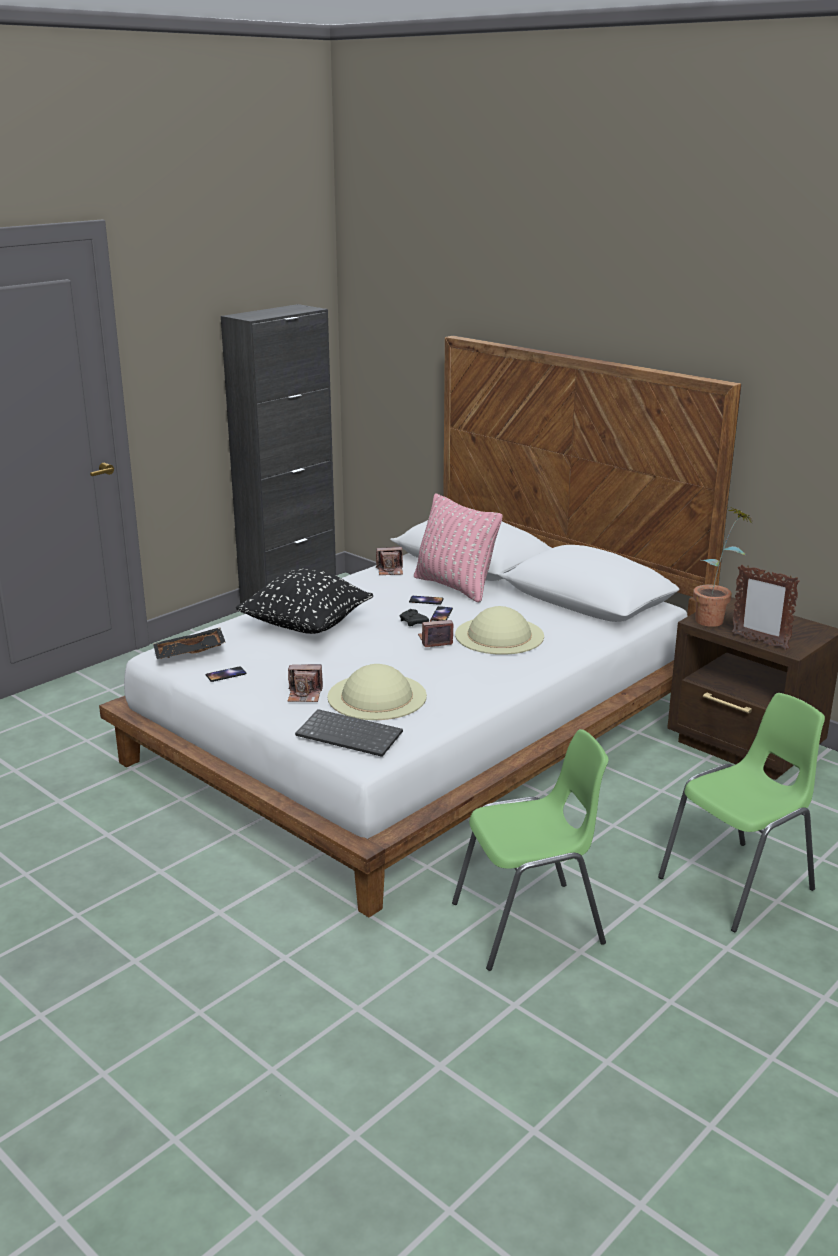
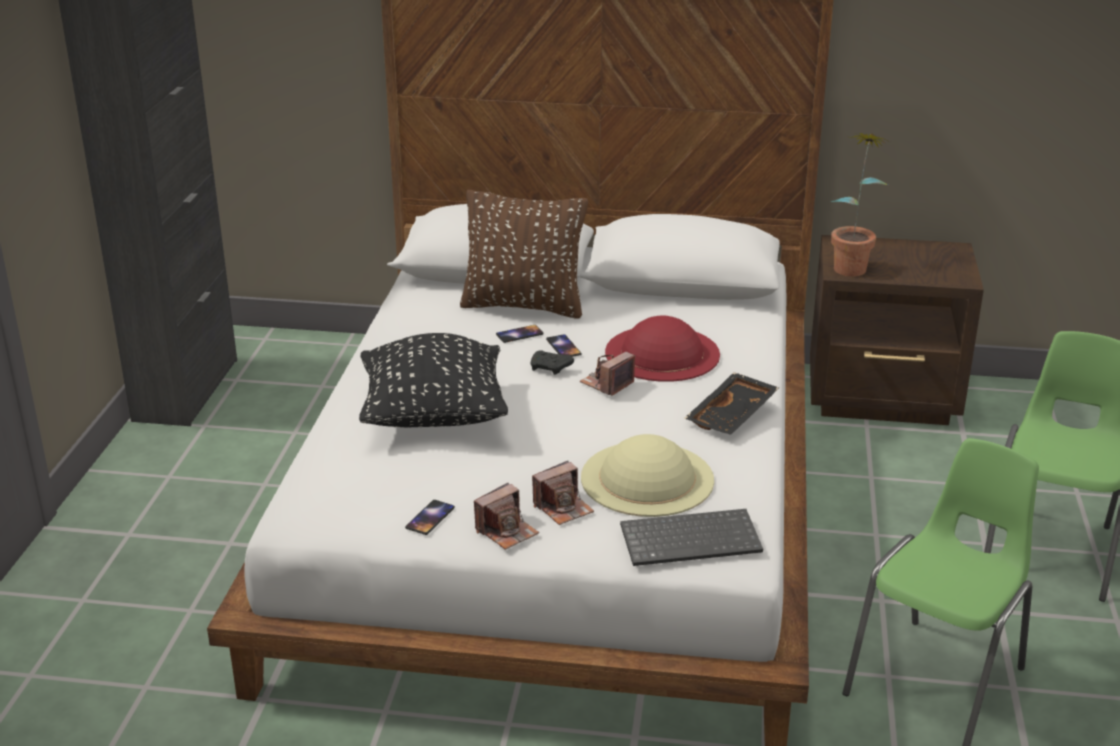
camera: 35 degrees left, 5 degrees up
(190, 653) = (342, 505): black tray -> black tray (733, 415)
(390, 570) = (419, 307): camera -> camera (506, 531)
(455, 586) = (524, 306): pink pillow -> brown pillow
(499, 635) = (662, 353): beige hat -> red hat
(759, 642) = (924, 279): picture frame -> none

